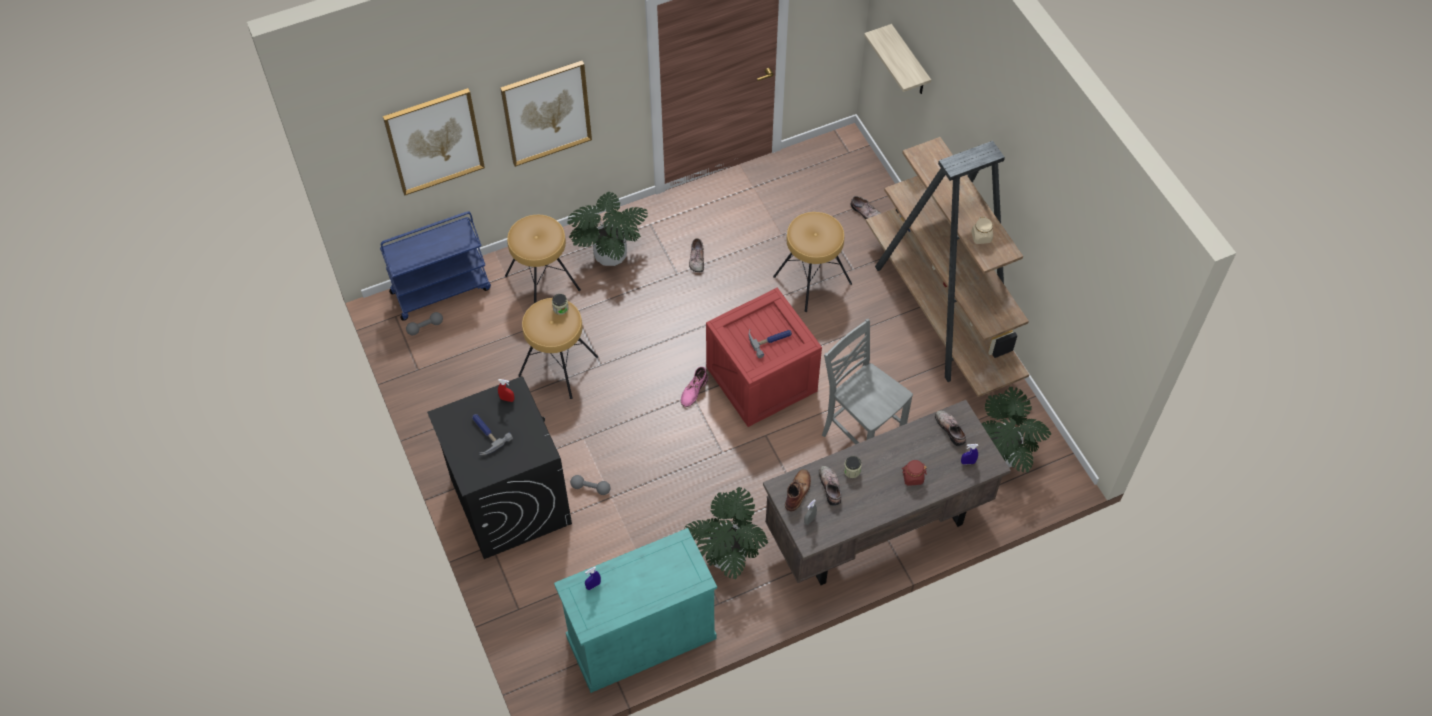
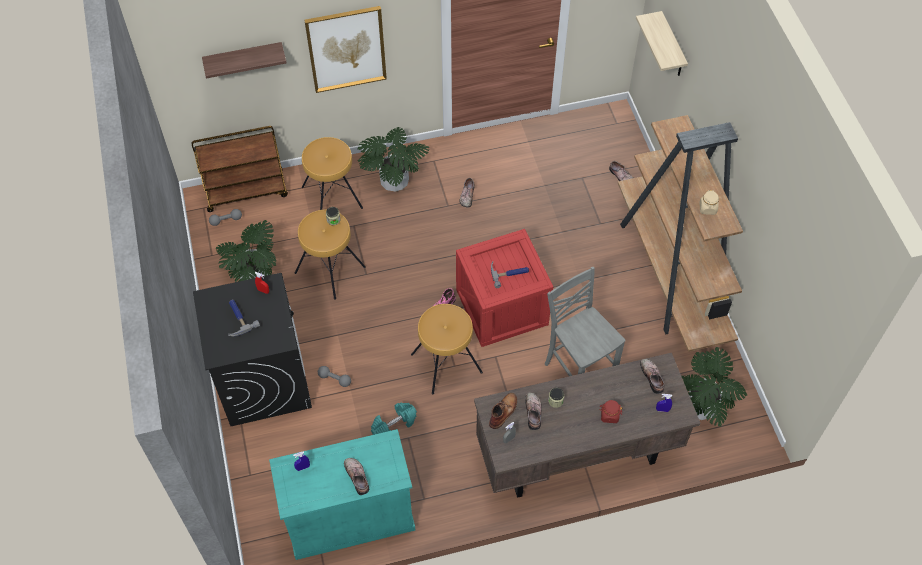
camera: 10 degrees right, 0 degrees up
(434, 141) = (244, 59): picture -> shelf
(441, 290) = (246, 191): blue cart -> brown cart
(656, 585) = (358, 476): none -> shoe
(668, 528) = (394, 425): none -> turquoise dumbbell
(726, 555) = (440, 457): potted plant -> potted plant (255, 277)
(812, 279) = (563, 227): brown stool -> brown stool (446, 363)

